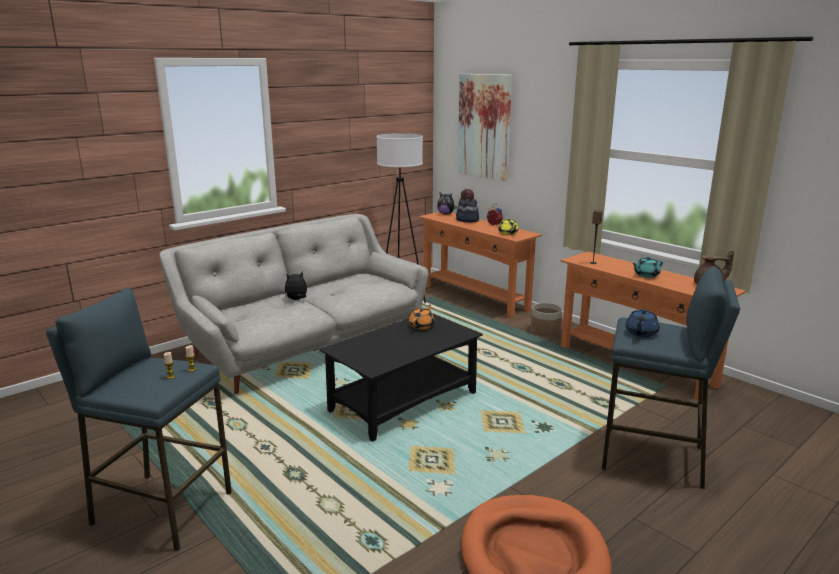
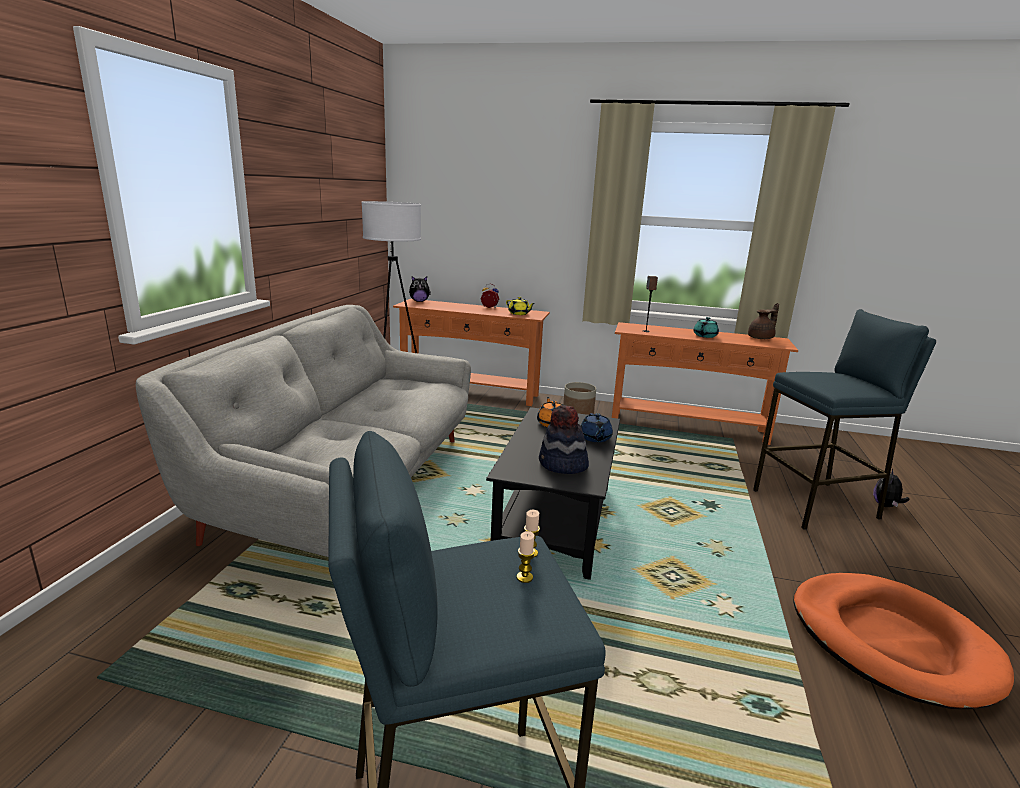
camera: 35 degrees left, 0 degrees up
(296, 299) = (348, 424): plush toy -> plush toy (886, 506)
(467, 220) = (454, 305): hat -> hat (562, 465)
(484, 126) = (466, 196): picture -> none
(641, 333) = (830, 382): blue teapot -> blue teapot (595, 438)

